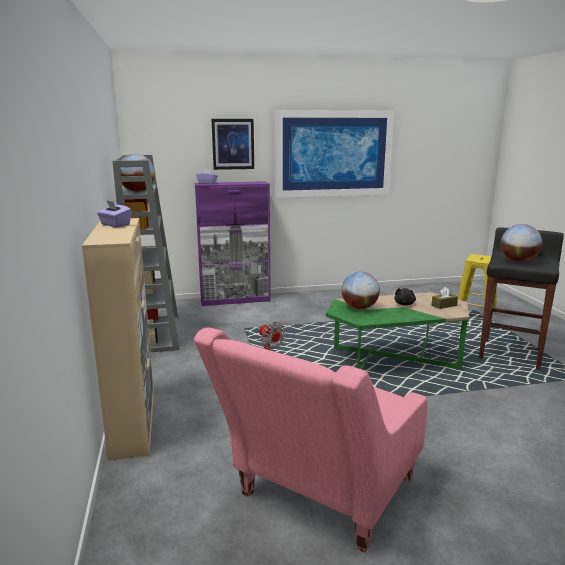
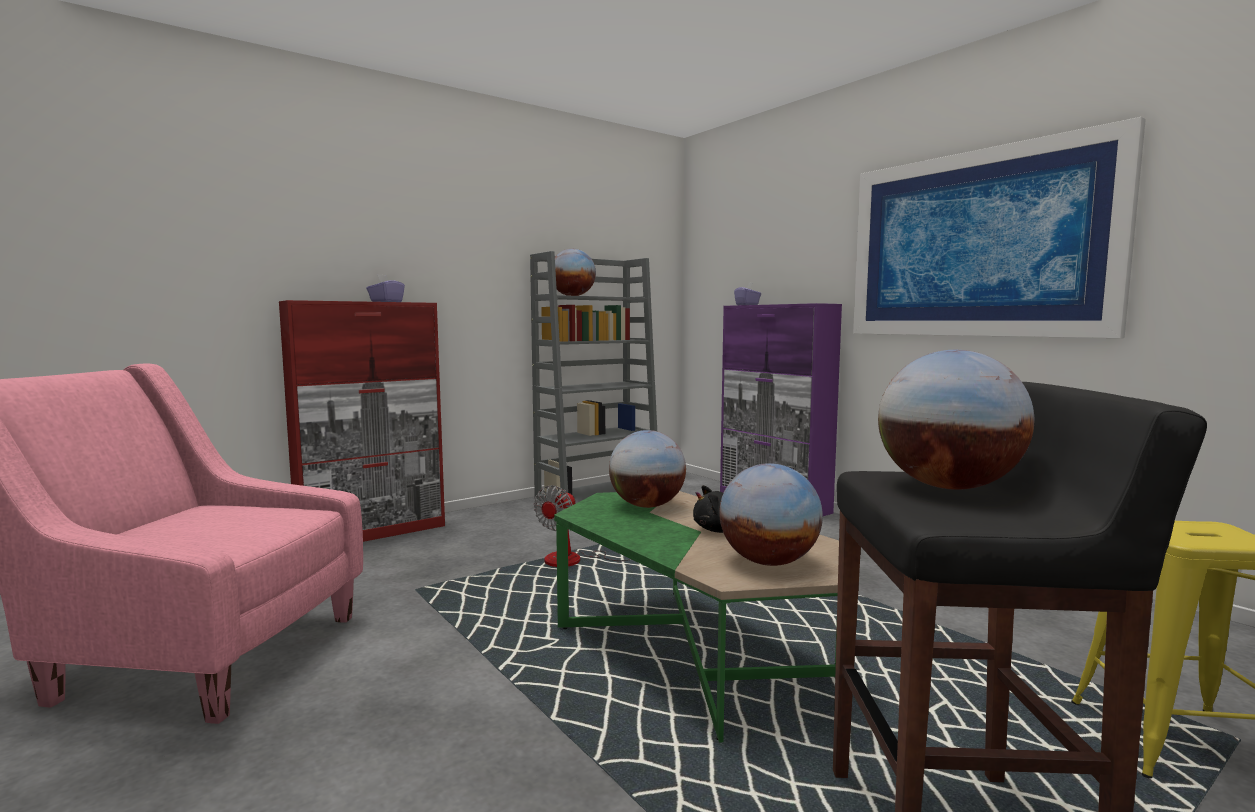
camera: 65 degrees right, 10 degrees down
(133, 422) = (373, 533): beige cabinet -> red cabinet
(233, 144) = (800, 243): picture -> none
(444, 305) = (768, 562): brown tissue box -> globe

